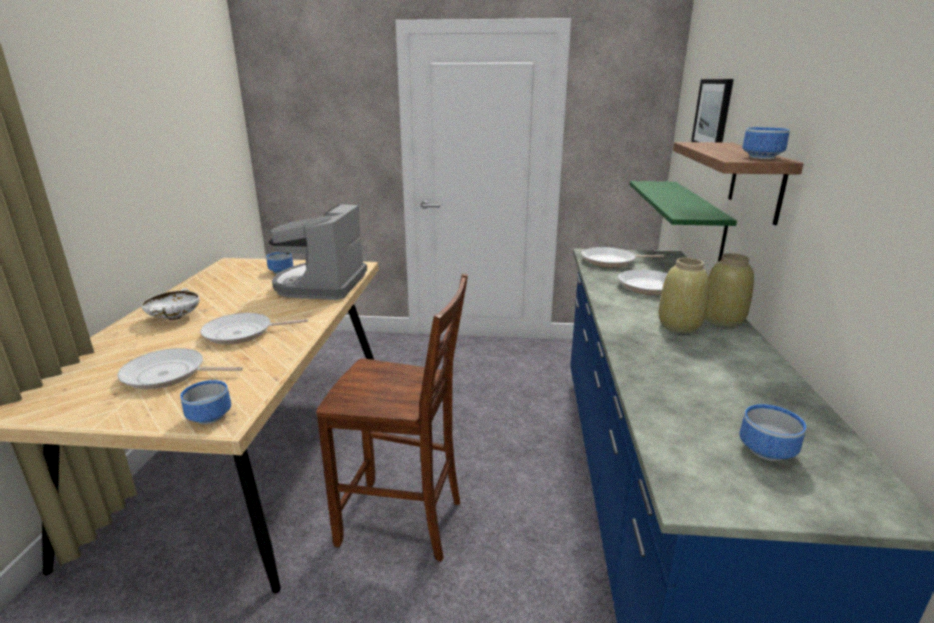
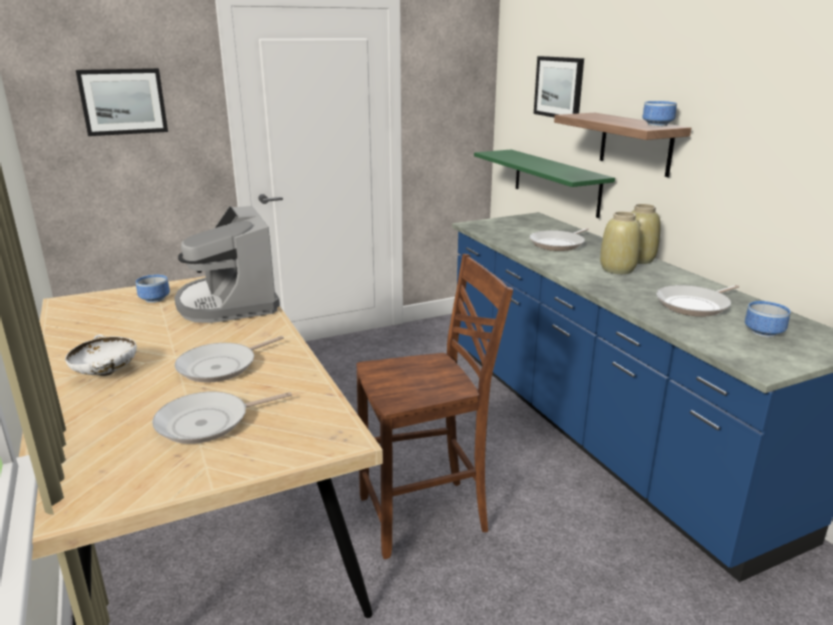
camera: 30 degrees left, 0 degrees up
(211, 416) = (321, 440): bowl -> none
(320, 114) = (123, 101): none -> picture
(611, 261) = (499, 229): frying pan -> frying pan (695, 305)

